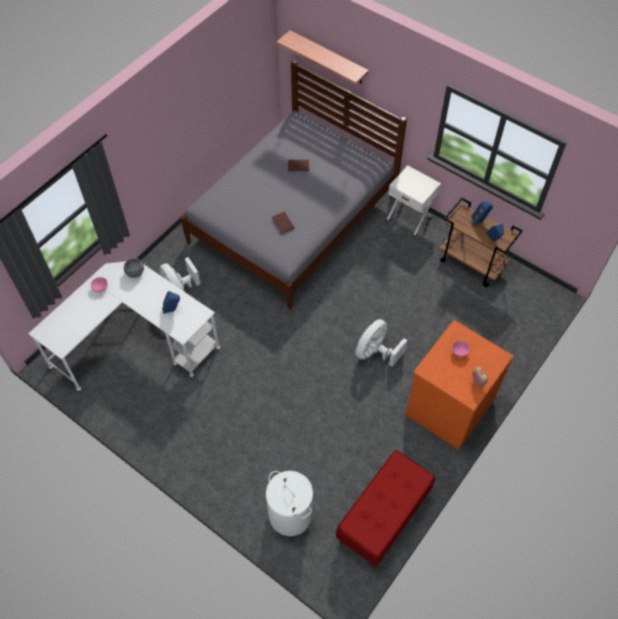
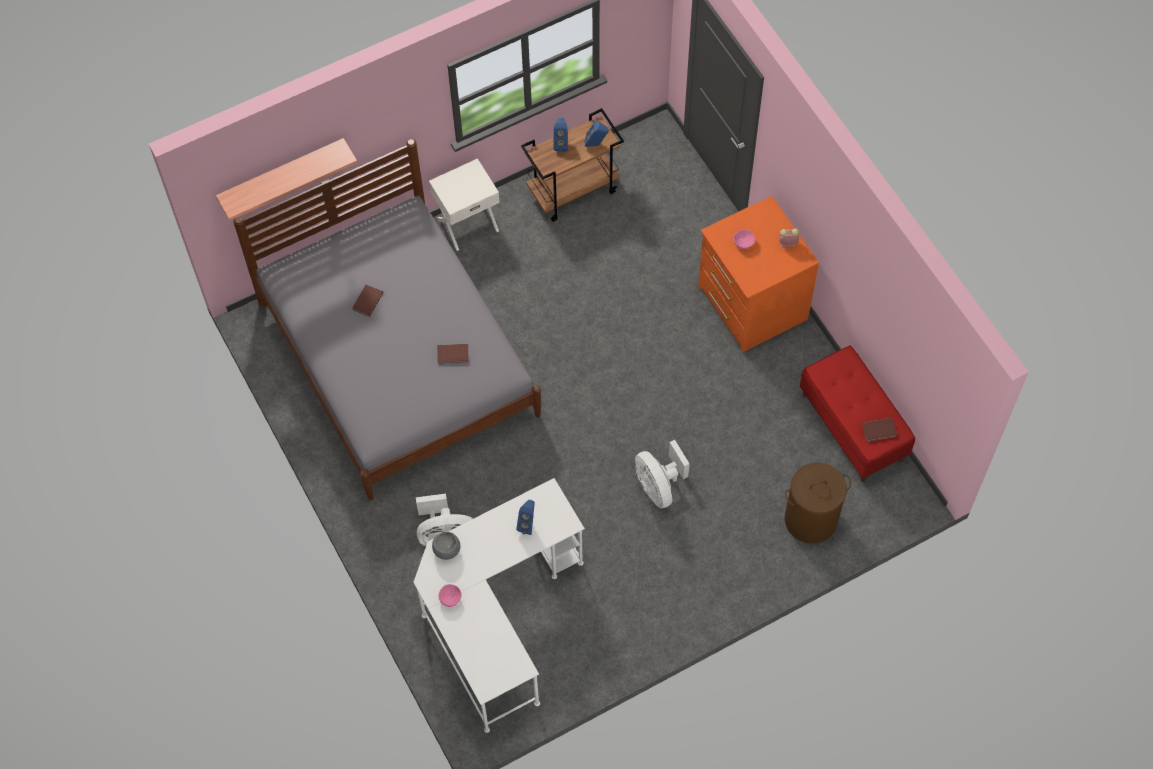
camera: 65 degrees left, 5 degrees up
(290, 514) = (811, 519): white laundry basket -> brown laundry basket
(369, 526) = (879, 431): none -> brown book
(375, 352) = (646, 348): white fan -> white fan (658, 486)

